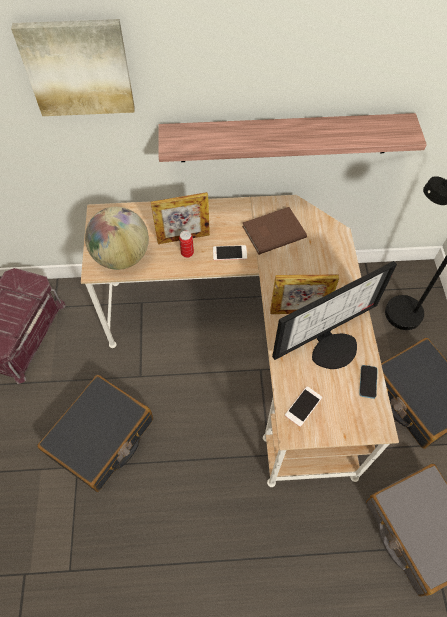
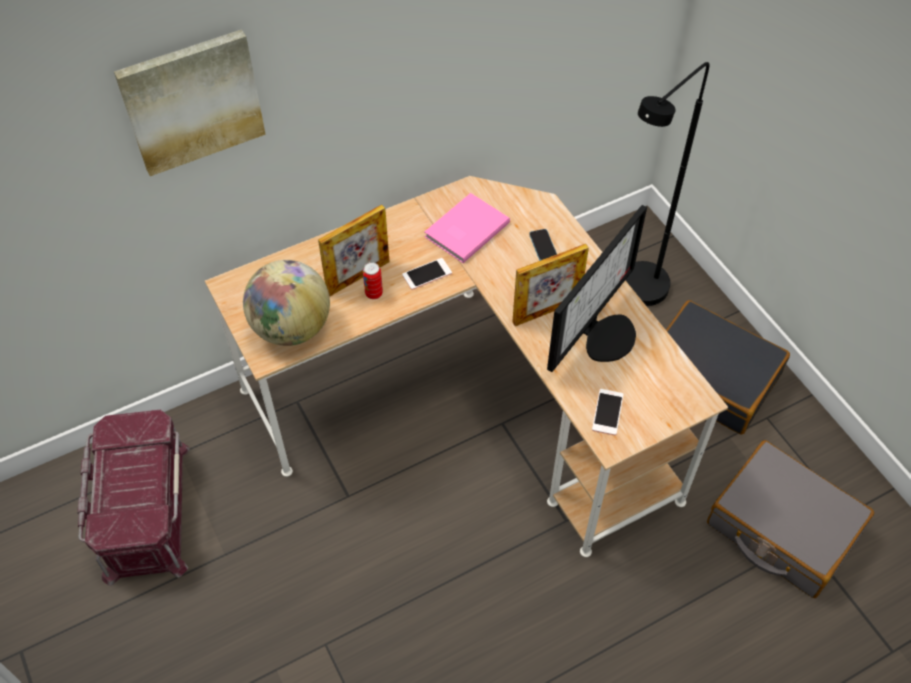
camera: 25 degrees left, 5 degrees down
(101, 437) = (337, 593): black suitcase -> none
(272, 231) = (464, 229): brown book -> pink book
(285, 138) = (444, 108): shelf -> none
(368, 382) = (664, 357): phone -> phone (543, 246)

